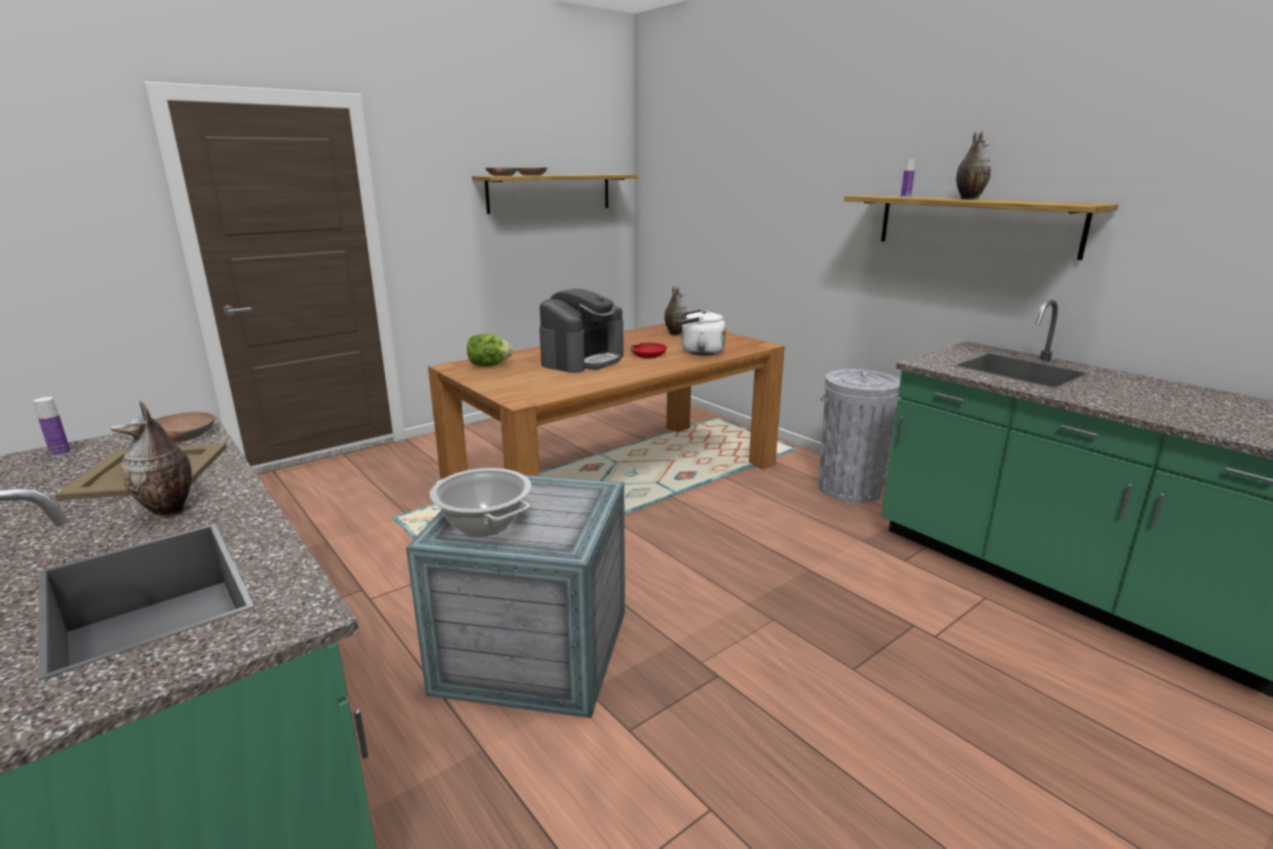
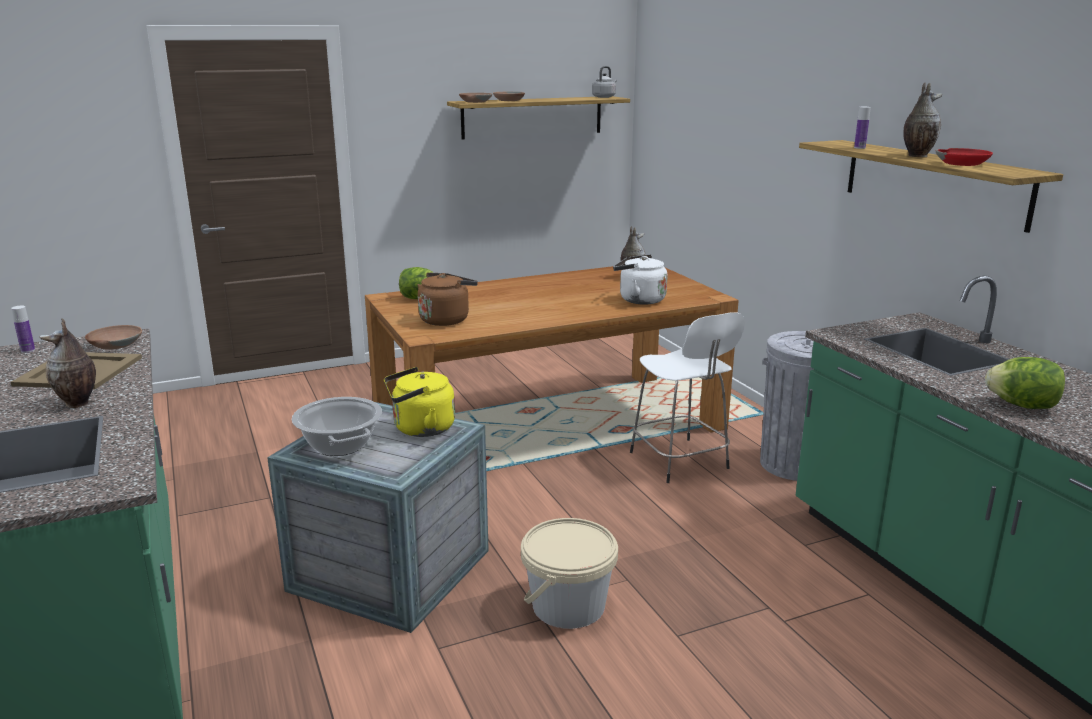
camera: 15 degrees right, 0 degrees up
(531, 382) = (446, 319): none -> brown kettle
(560, 495) = (420, 429): none -> yellow kettle
(582, 360) = (513, 299): coffee machine -> none
(613, 174) = (604, 97): none -> grey kettle
(649, 355) = (583, 300): red bowl -> red bowl (963, 163)
(734, 657) = (568, 606): none -> beige bucket
(753, 499) = (680, 462): none -> white stool
(1144, 408) = (1022, 405): none -> lettuce

